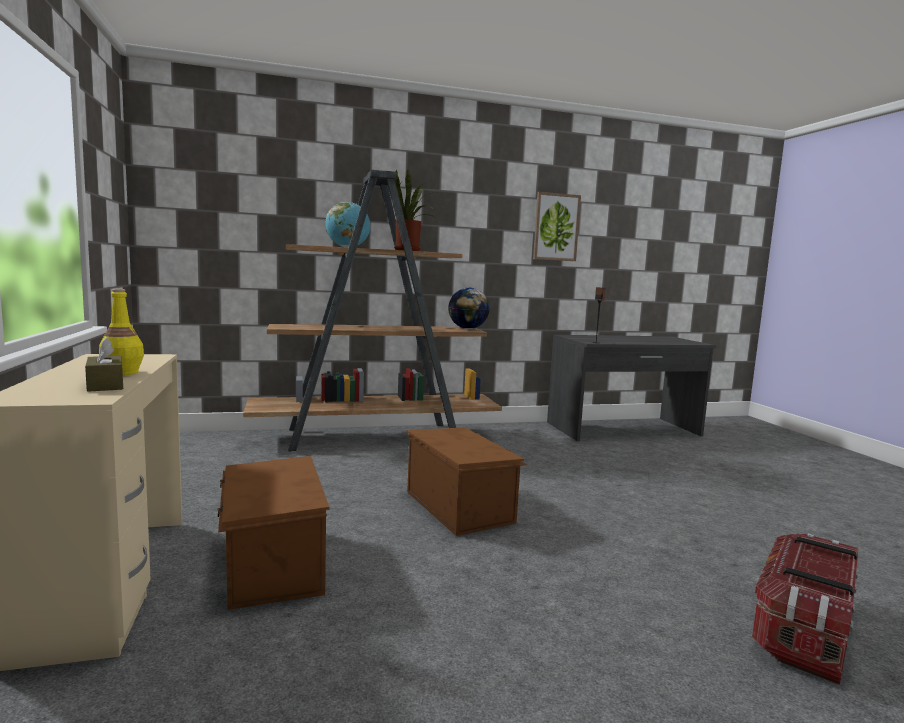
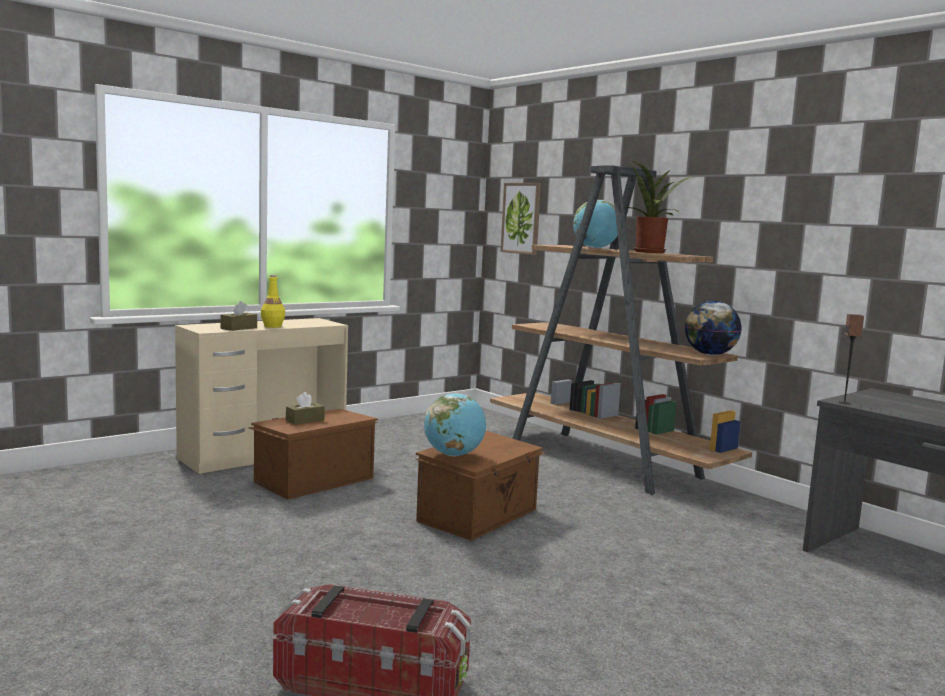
camera: 65 degrees right, 0 degrees up
(270, 488) = (305, 420): none -> brown tissue box
(476, 453) = (454, 455): none -> globe
(556, 227) = (888, 217): picture -> picture (521, 218)

